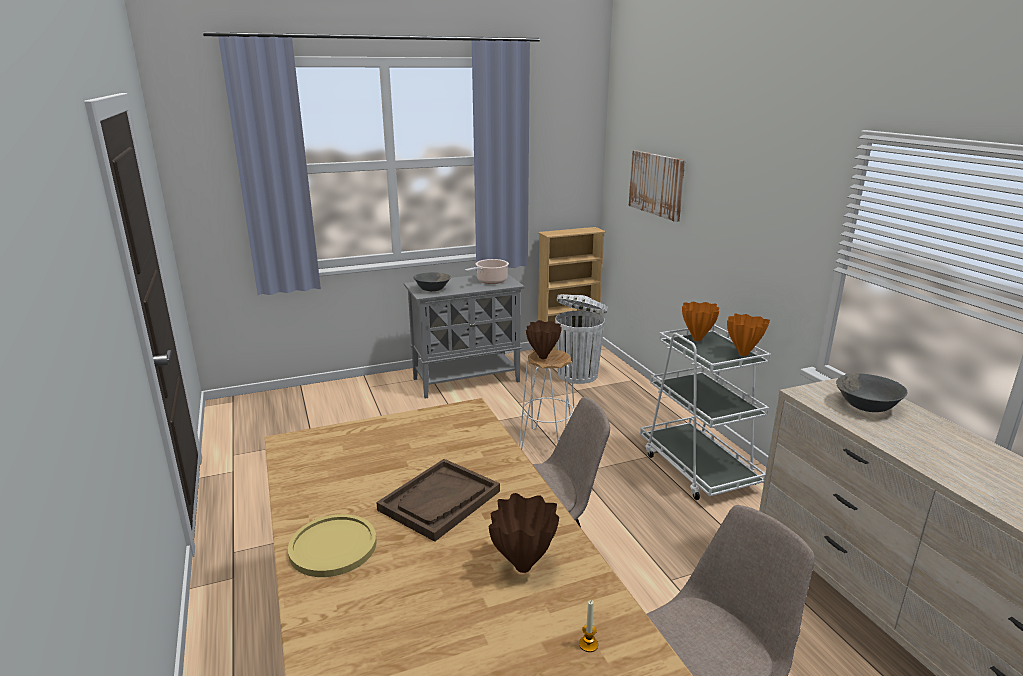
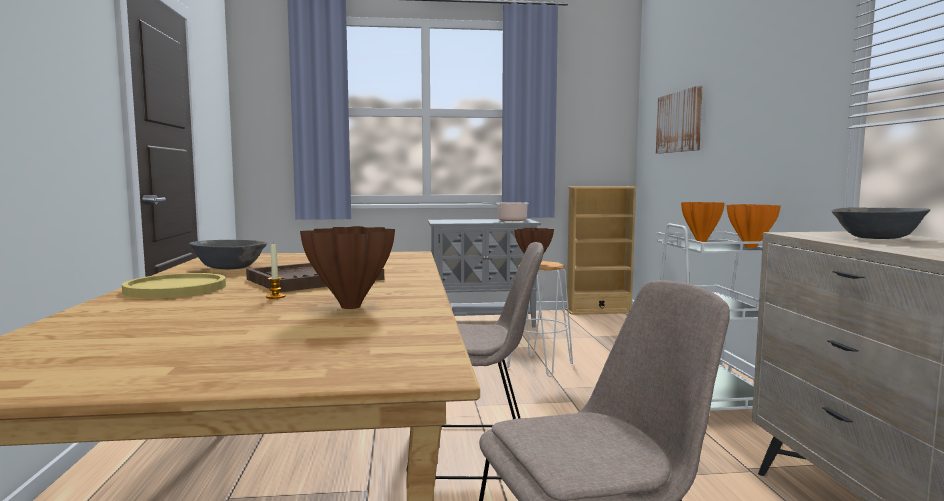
camera: 15 degrees right, 15 degrees down
(432, 289) = (450, 221): grey bowl -> grey bowl (229, 268)
(578, 374) = (600, 326): white trash can -> none
(588, 644) = (361, 343): candle -> candle (275, 297)

